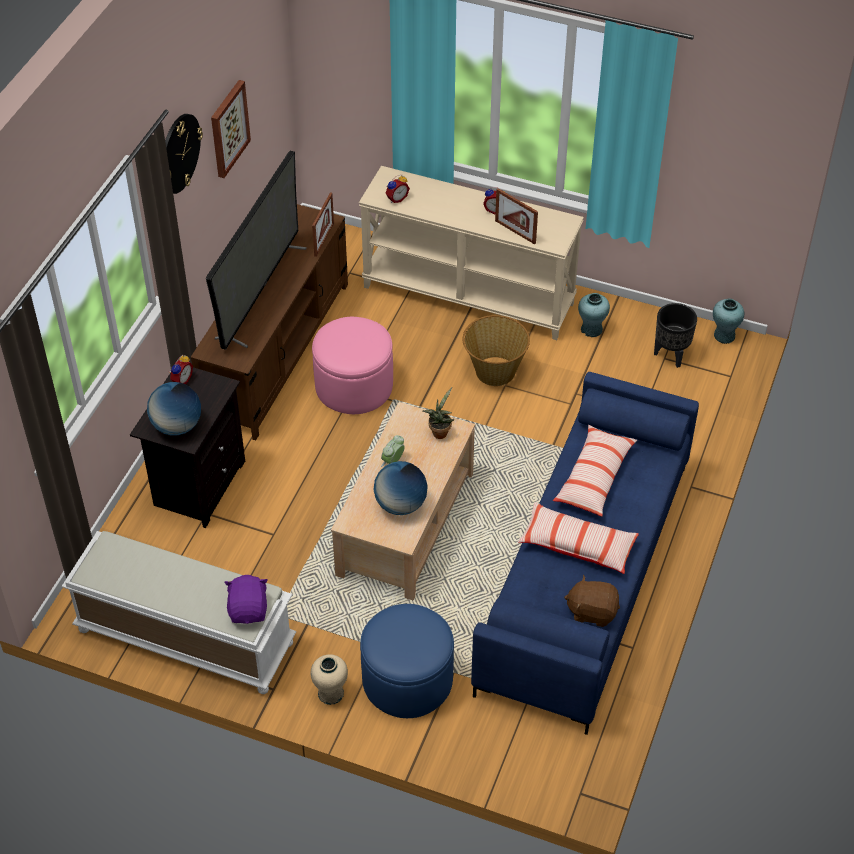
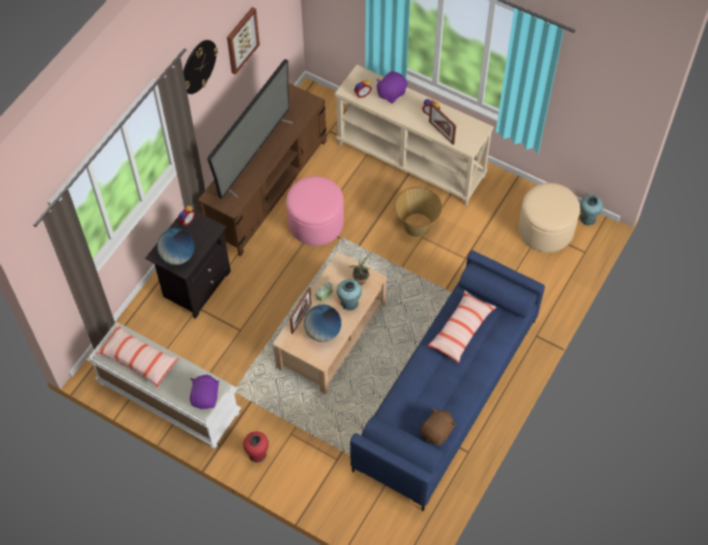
camera: 10 degrees right, 10 degrees up
(324, 239) = (307, 117): picture frame -> picture frame (301, 318)
(330, 693) = (257, 454): beige vase -> red vase
(407, 680) = (310, 452): blue ottoman -> none
(436, 193) = (391, 93): none -> purple plush toy
(577, 545) = (438, 380): pillow -> pillow (138, 359)
(591, 329) = (493, 201): turquoise vase -> turquoise vase (349, 303)
(592, 611) = (437, 432): brown plush toy -> brown plush toy turned 105 degrees clockwise
(671, 355) = (545, 229): black planter -> beige ottoman

